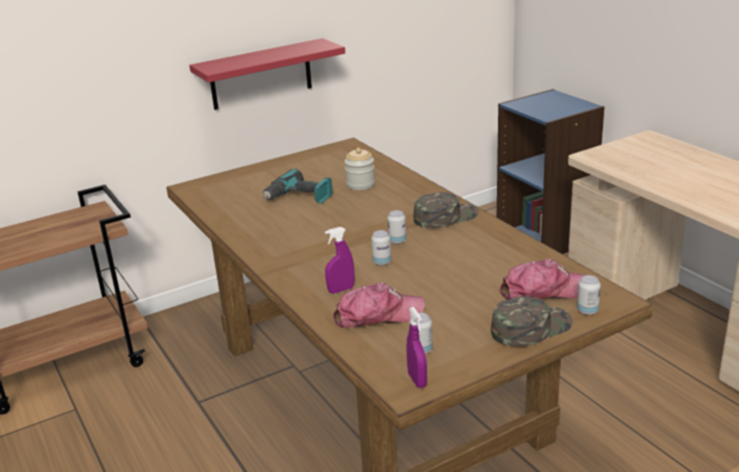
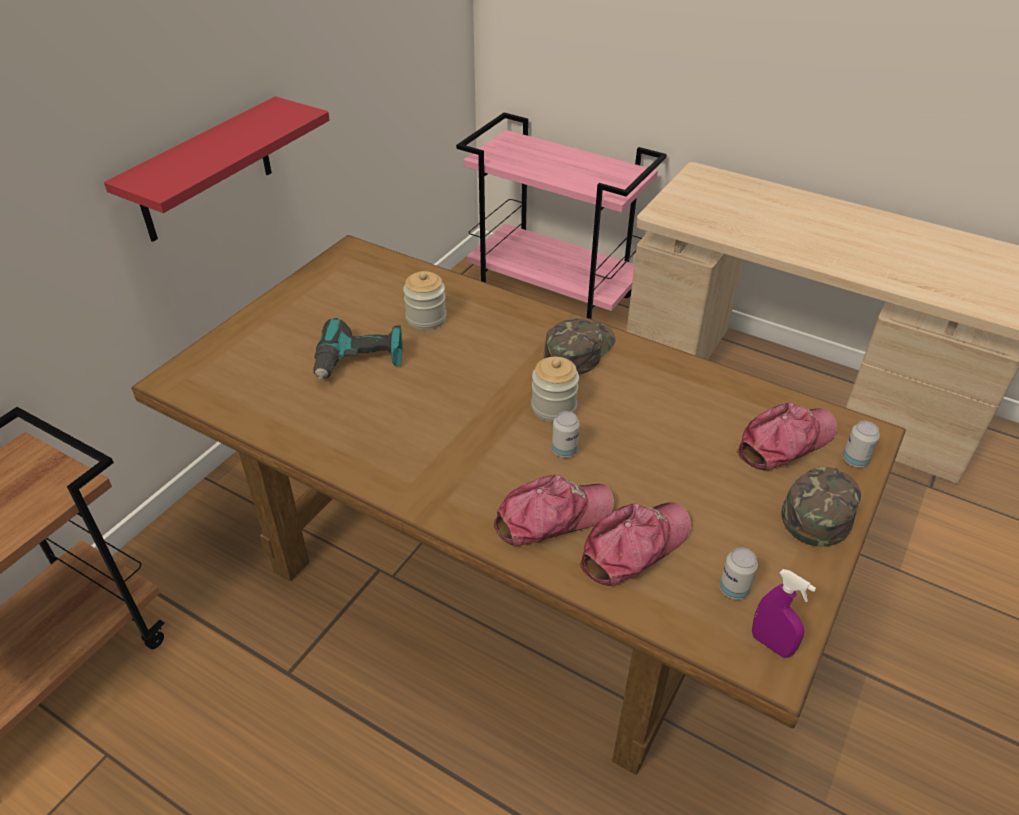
camera: 30 degrees left, 15 degrees up
(341, 290) = (552, 517): purple spray bottle -> cap
(397, 241) = (553, 407): can -> jar
(545, 238) = (555, 297): blue bookcase -> pink cart

